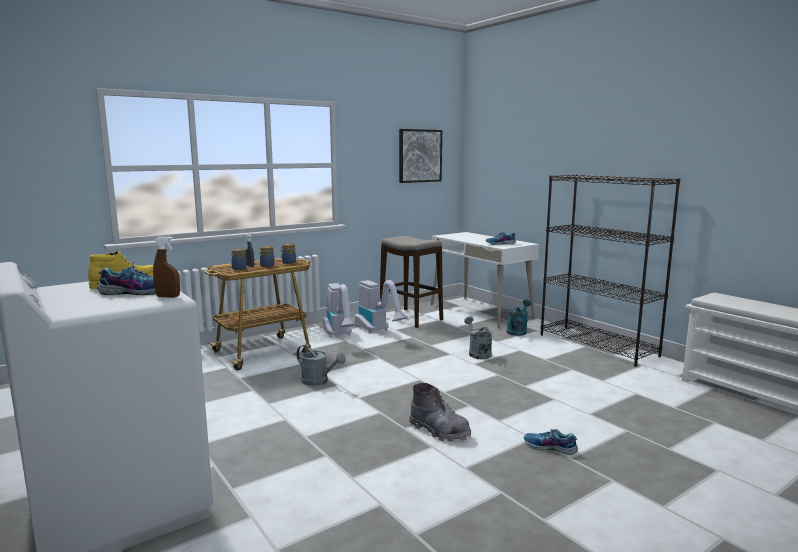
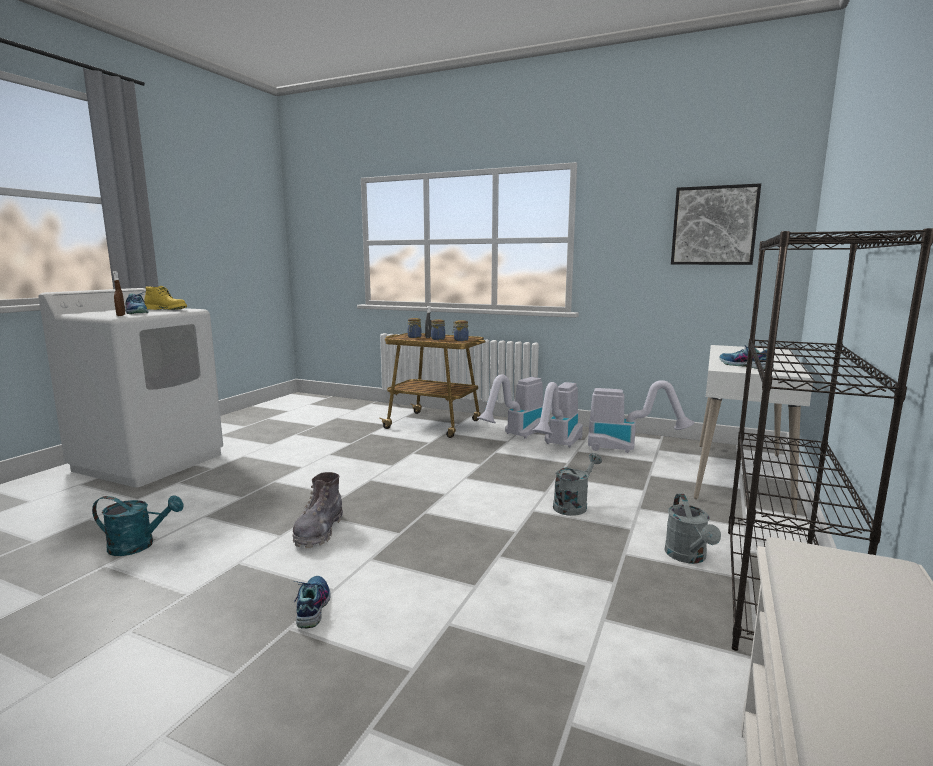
camera: 60 degrees right, 0 degrees up
(319, 381) = (391, 457): grey watering can -> grey watering can (688, 557)
(410, 318) = (628, 448): stool -> vacuum cleaner
(518, 331) = (711, 513): turquoise watering can -> turquoise watering can (139, 546)

